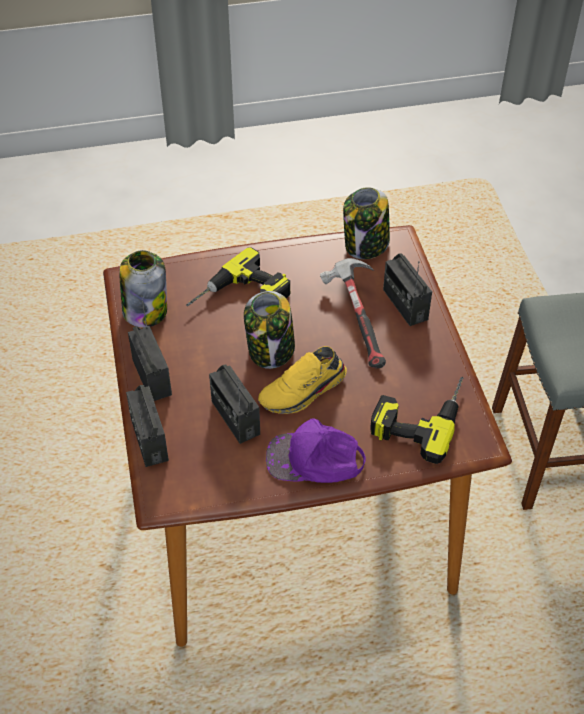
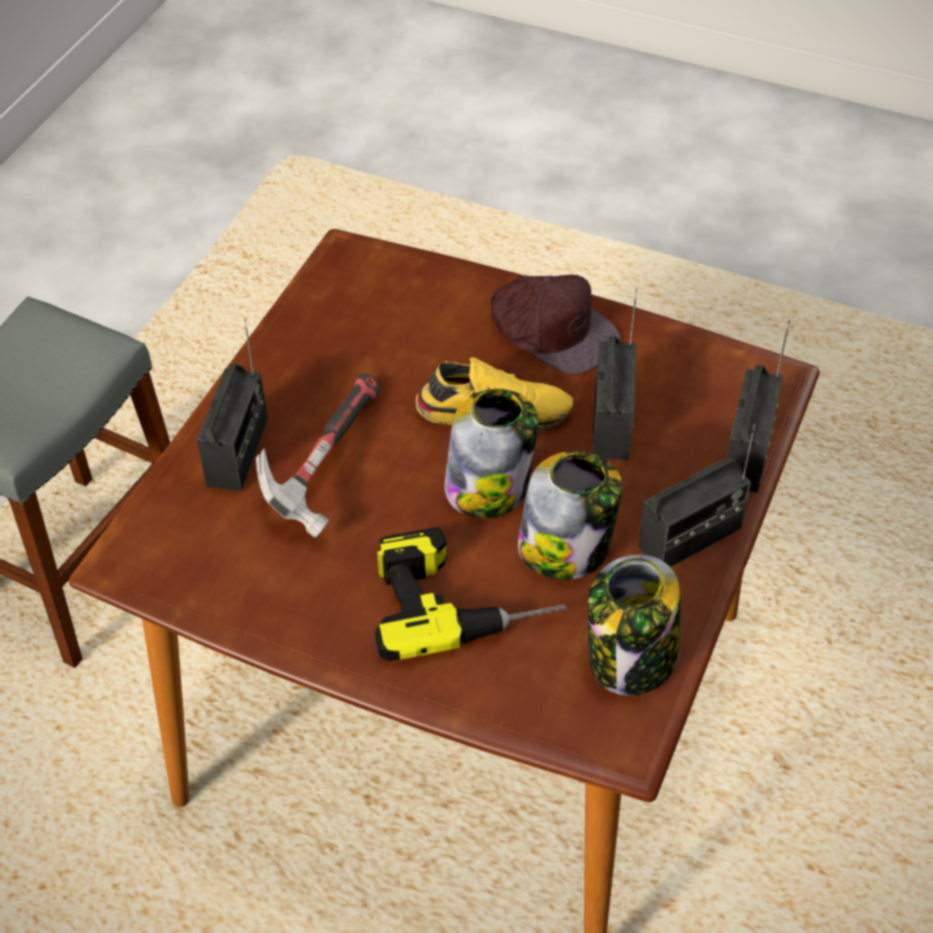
camera: 145 degrees left, 0 degrees up
(152, 377) = (690, 538): radio -> radio turned 135 degrees counterclockwise
(314, 460) = (552, 329): purple cap -> brown cap
(366, 245) = (182, 579): jar -> jar (565, 548)
(419, 415) = (380, 314): power drill -> none

